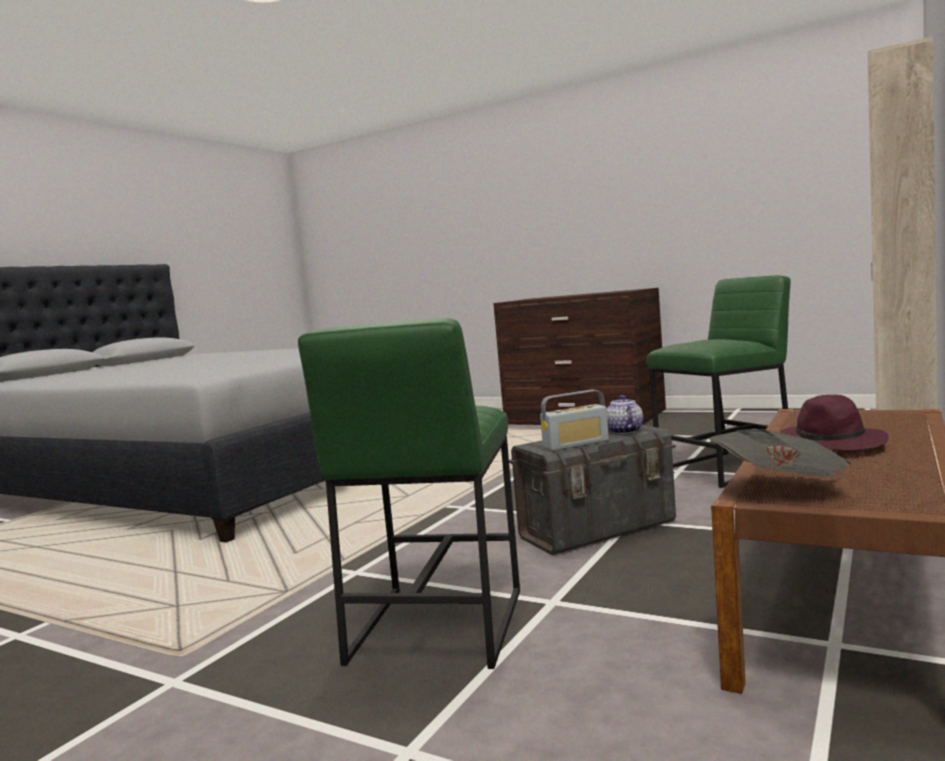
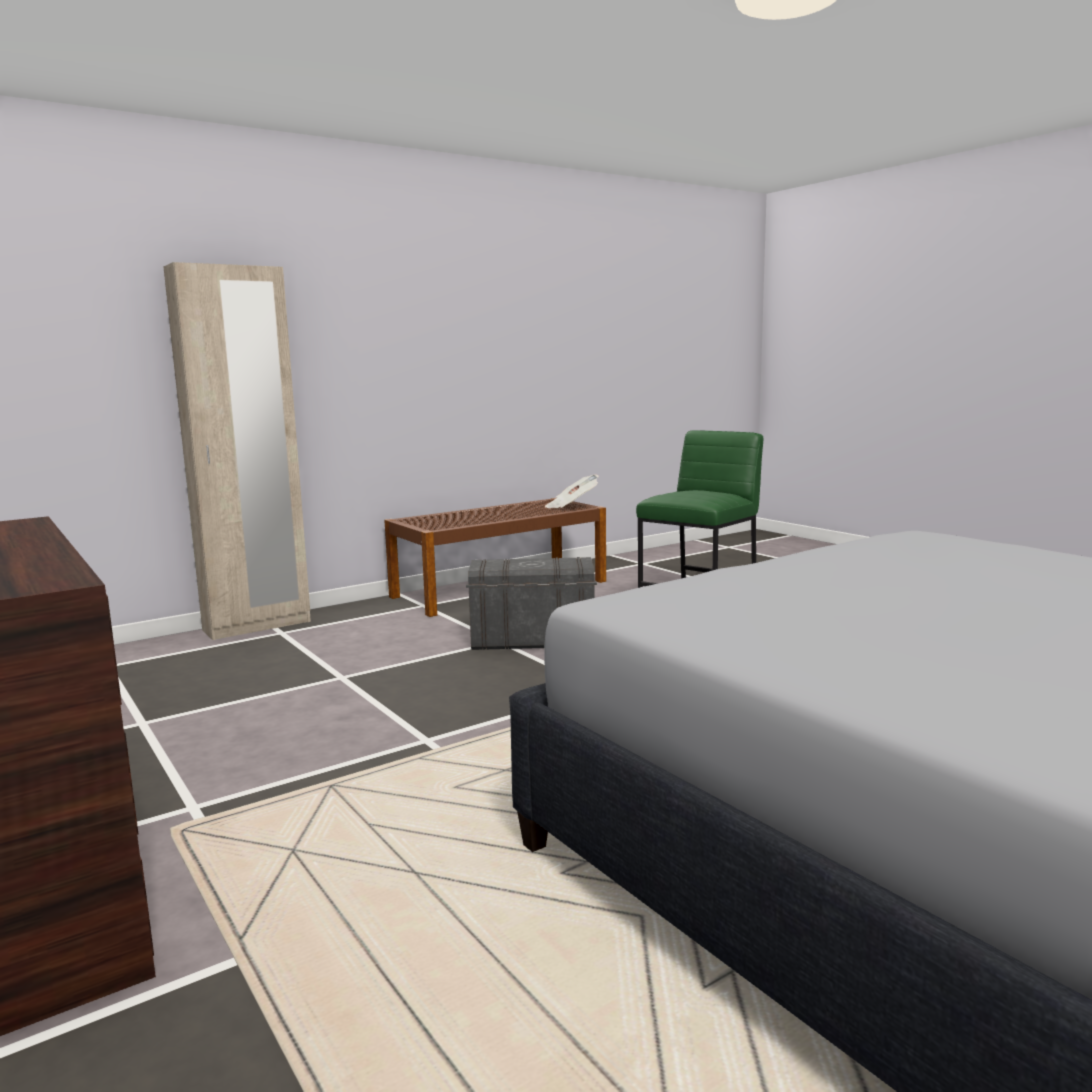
camera: 155 degrees left, 5 degrees up
(576, 444) = (555, 560): radio -> none
(623, 431) = (499, 563): teapot -> none
(725, 469) = (308, 667): green chair -> none
(831, 445) = (499, 514): purple hat -> none

